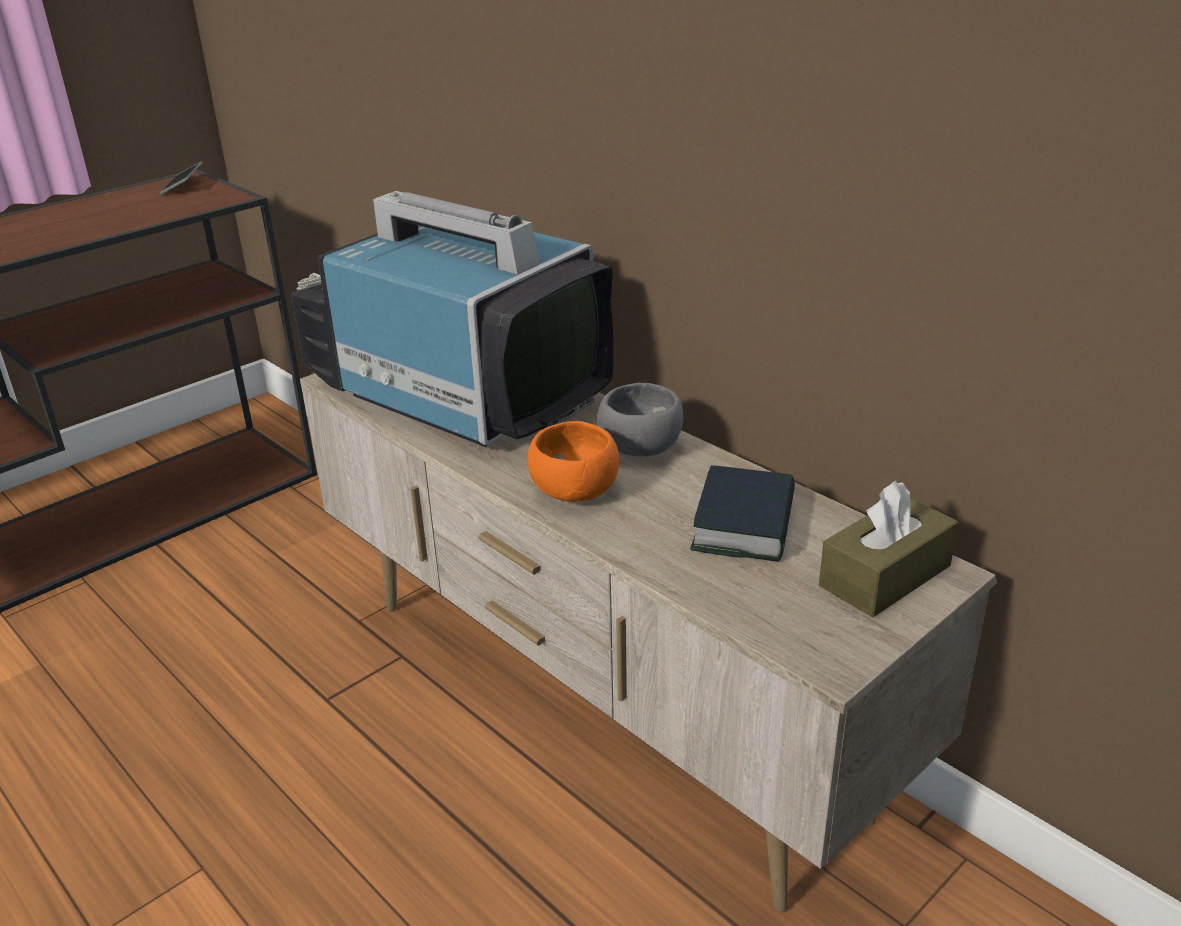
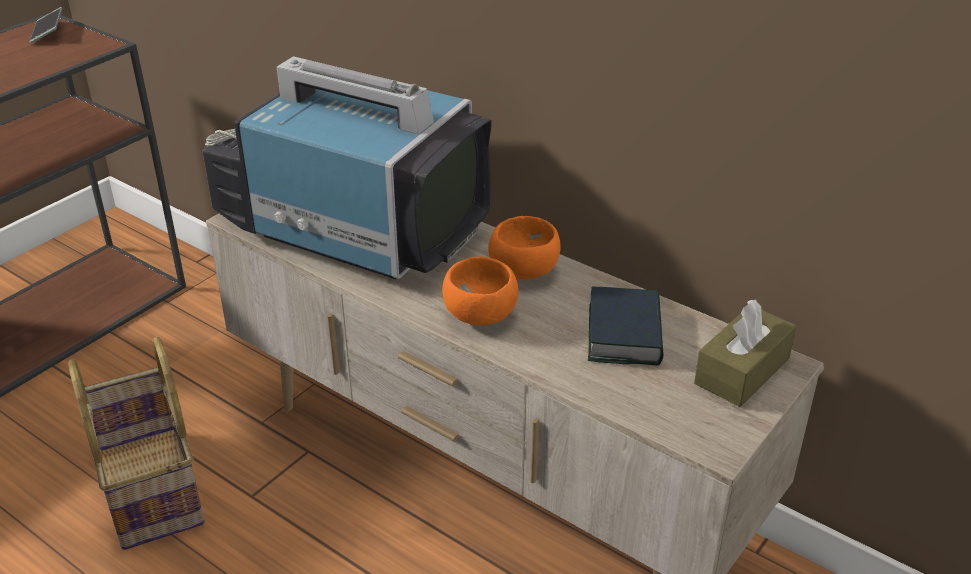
camera: 10 degrees left, 5 degrees up
(223, 679) = (153, 487): none -> basket
(642, 449) = (525, 271): grey bowl -> orange bowl

